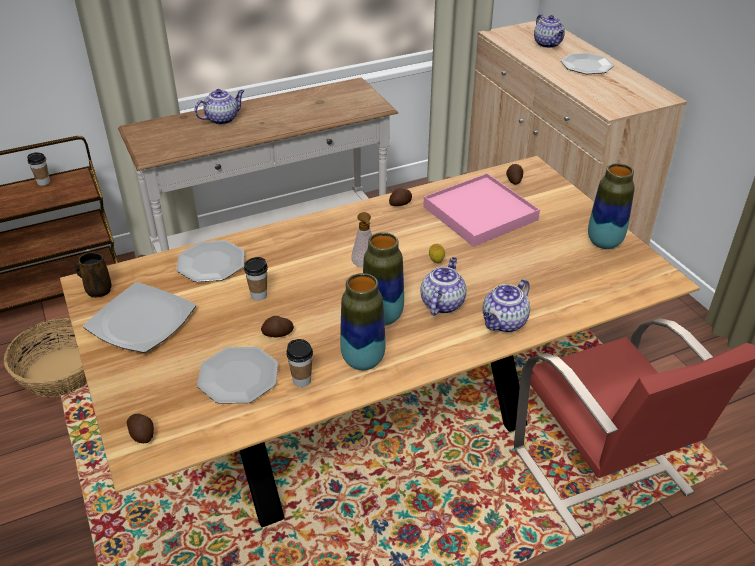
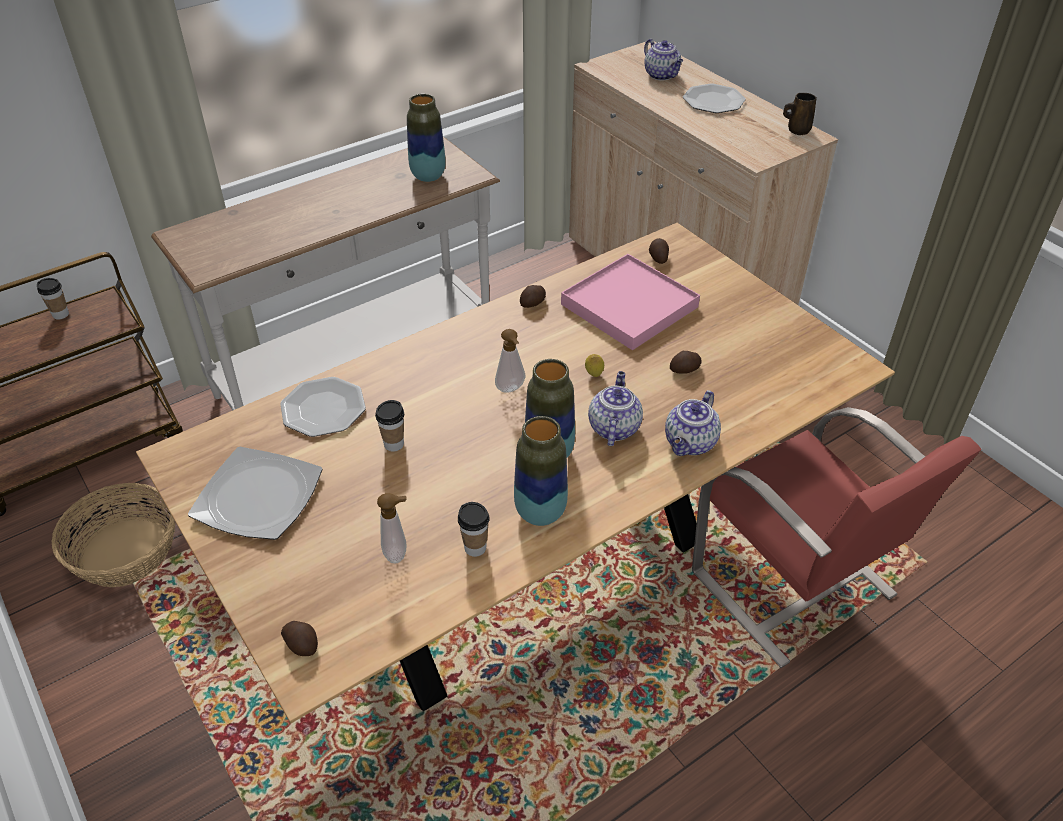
camera: 10 degrees left, 5 degrees up
(97, 290) = (190, 462): brown mug -> brown mug (797, 130)
(222, 119) = (284, 210): teapot -> none
(238, 376) = (398, 553): plate -> soap dispenser
(278, 334) = (431, 492): potato -> potato (685, 370)
(604, 242) = (779, 327): vase -> vase (428, 176)

